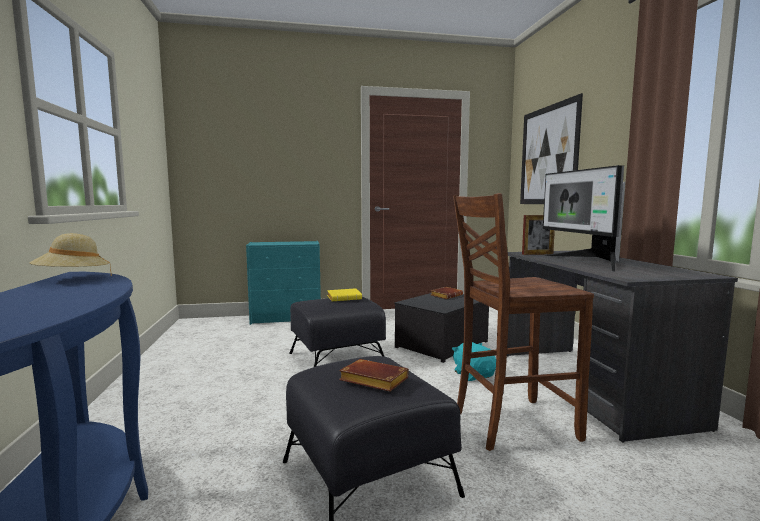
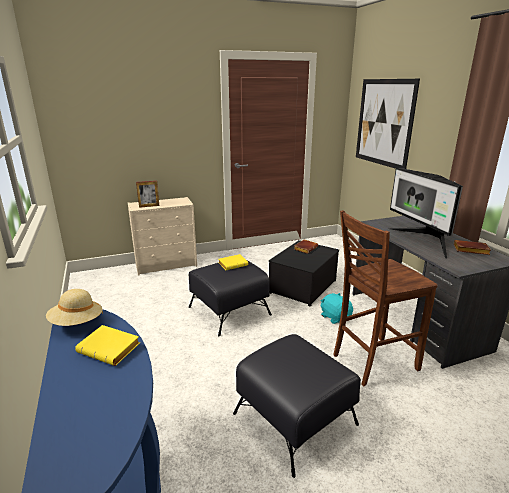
camera: 10 degrees left, 15 degrees up
(80, 292) = (111, 349): none -> yellow book
(287, 318) = (167, 265): turquoise dresser -> beige dresser
(371, 381) = (302, 367): brown book -> brown book (469, 250)
(537, 254) = (383, 225): picture frame -> picture frame (149, 206)

